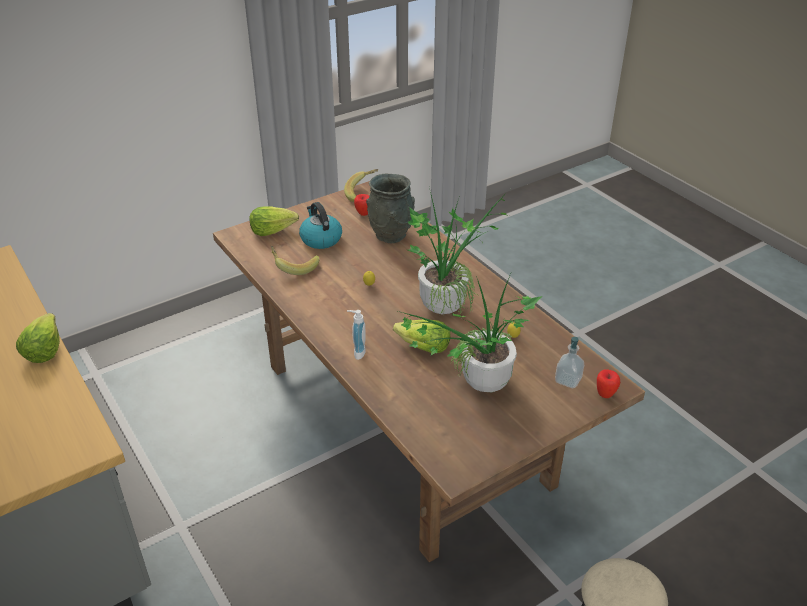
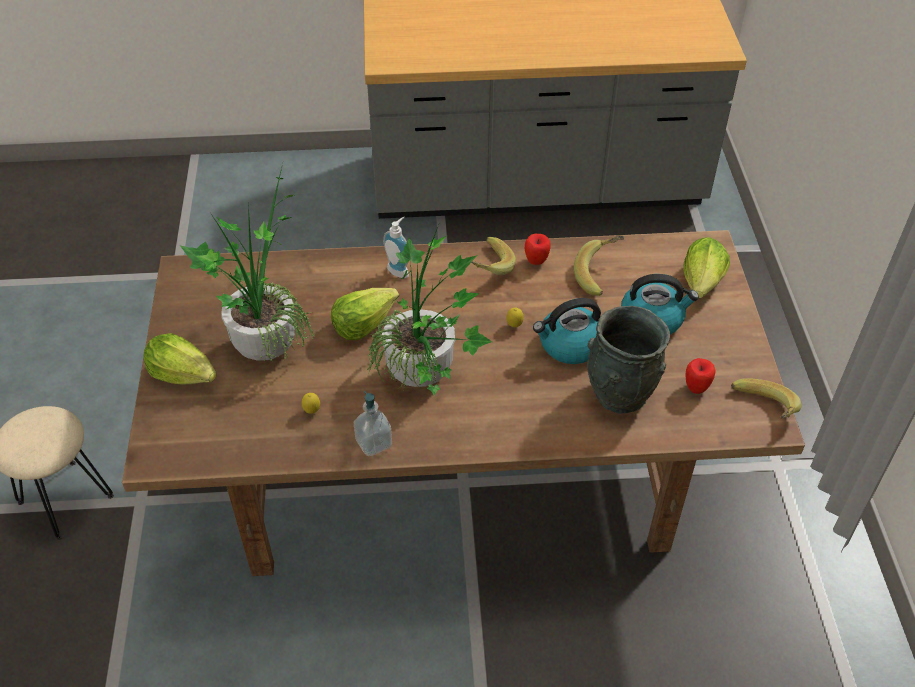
camera: 120 degrees right, 10 degrees up
(43, 350) = (536, 56): lettuce -> lettuce (183, 374)
(322, 314) = (487, 267): none -> banana
(367, 261) = (569, 345): none -> kettle
(568, 380) = (203, 420): soap dispenser -> soap dispenser (374, 443)
(605, 394) = (153, 440): apple -> apple (536, 261)

